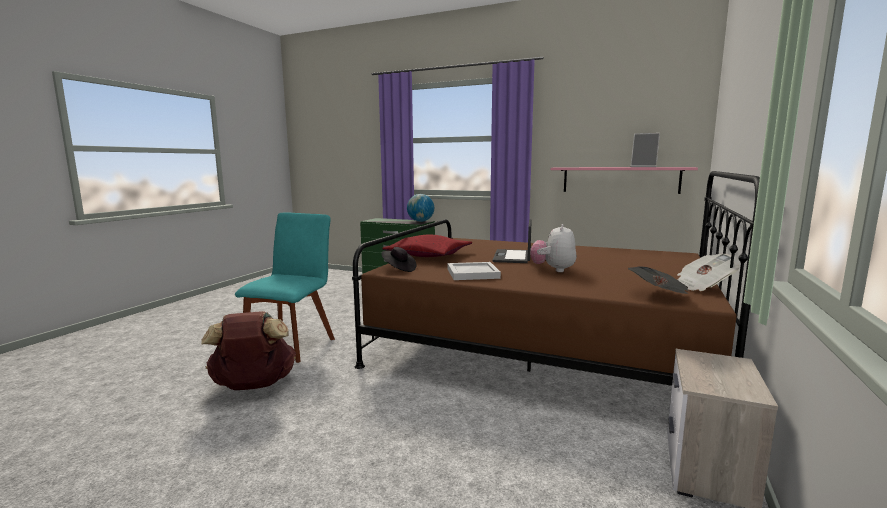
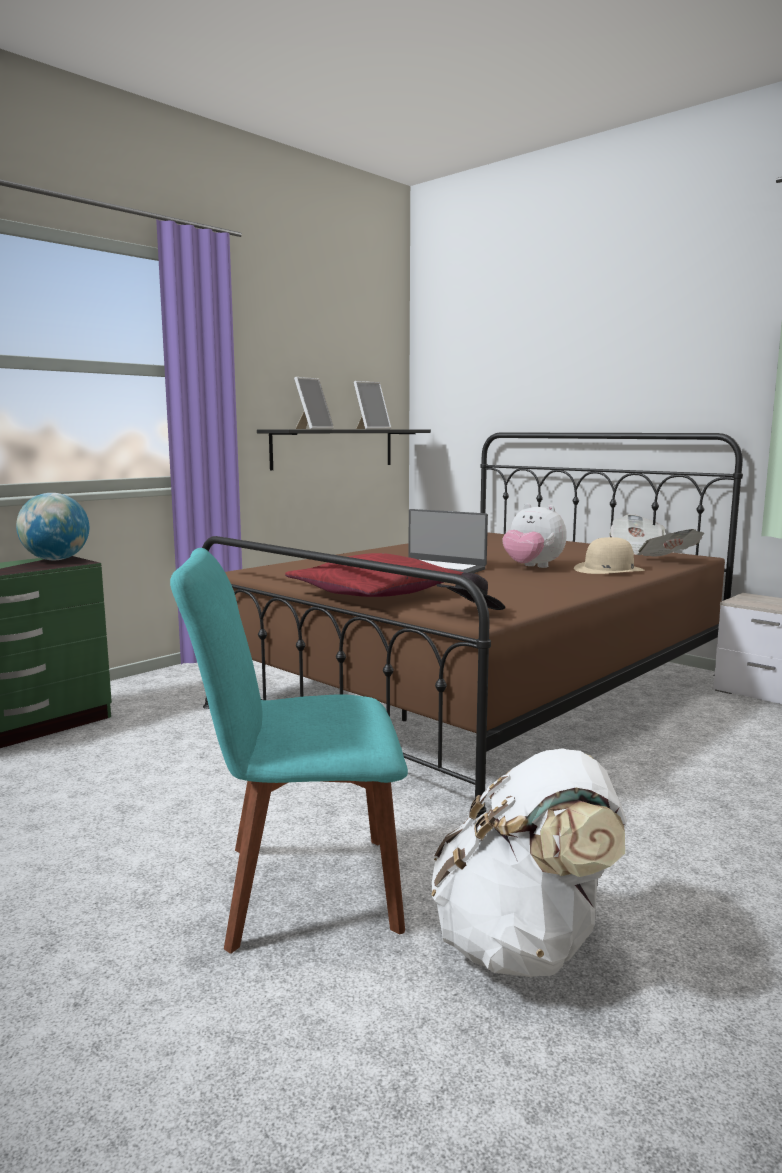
camera: 70 degrees left, 0 degrees up
(253, 386) = (524, 945): brown backpack -> white backpack
(292, 344) = (300, 889): turquoise chair -> turquoise chair turned 45 degrees counterclockwise
(472, 273) = (530, 590): white tray -> none
(578, 283) = (608, 569): none -> beige hat
(585, 167) = (313, 429): none -> picture frame
(620, 180) = (333, 448): pink shelf -> black shelf

